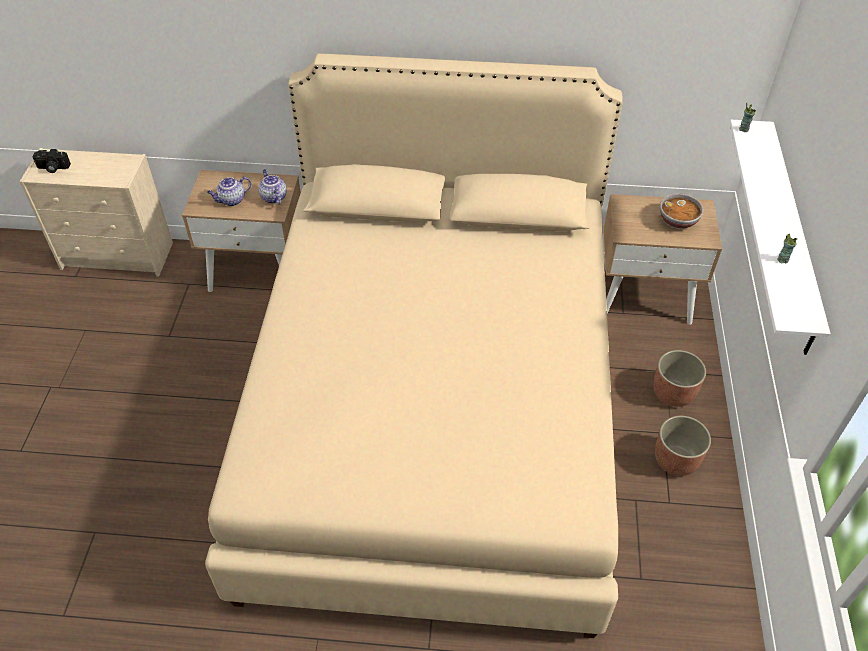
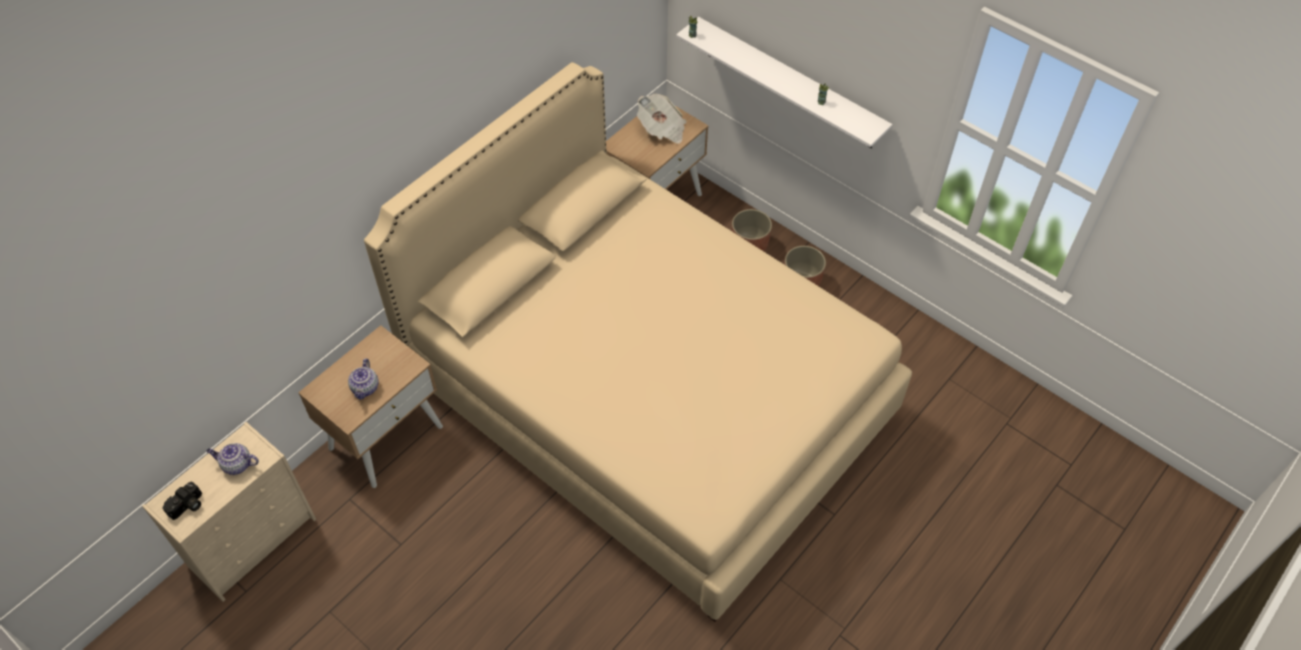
camera: 55 degrees left, 5 degrees up
(273, 197) = (392, 356): teapot -> teapot (236, 465)
(678, 221) = (662, 129): bowl -> newspaper

